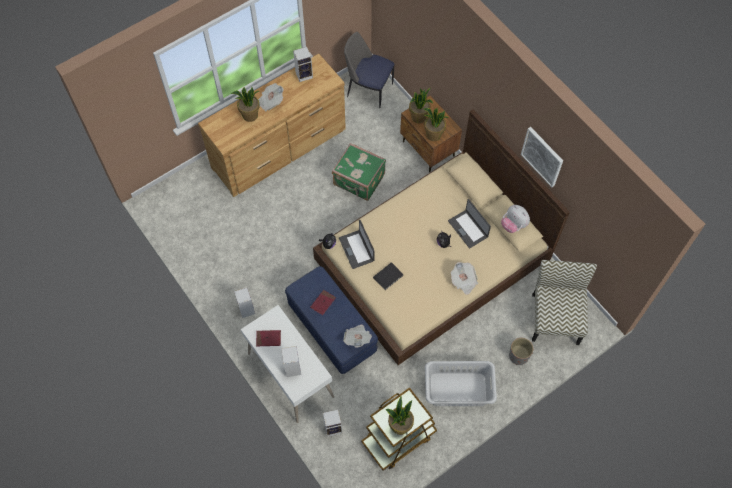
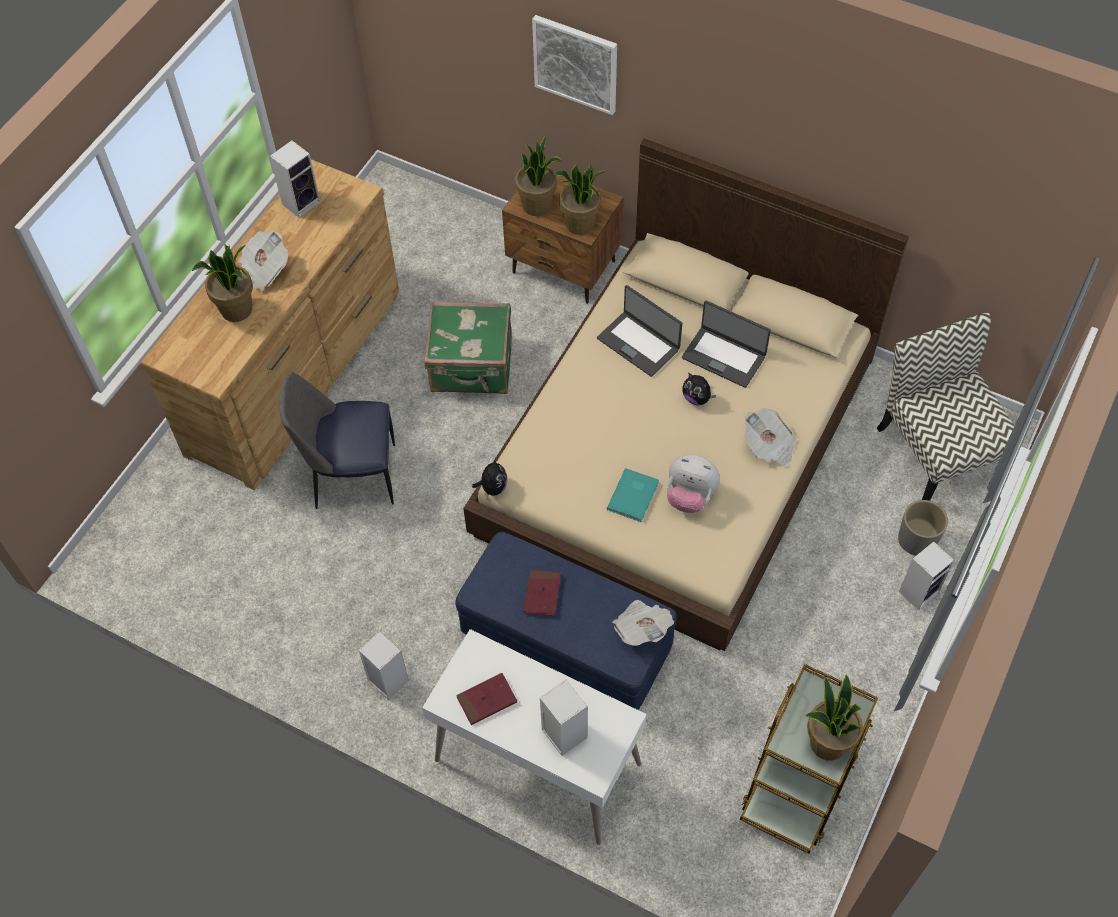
camera: 25 degrees left, 5 degrees down
(333, 428) = (671, 820): speaker -> speaker (919, 591)
(357, 249) = (550, 473): laptop -> laptop (639, 343)
(368, 89) = (404, 212): chair -> chair (352, 475)
(389, 276) = (634, 496): black book -> turquoise book
(458, 389) = (850, 644): grey laundry basket -> none
(513, 225) = (802, 314): plush toy -> plush toy (690, 496)
(542, 156) = (824, 155): picture -> picture (576, 63)

